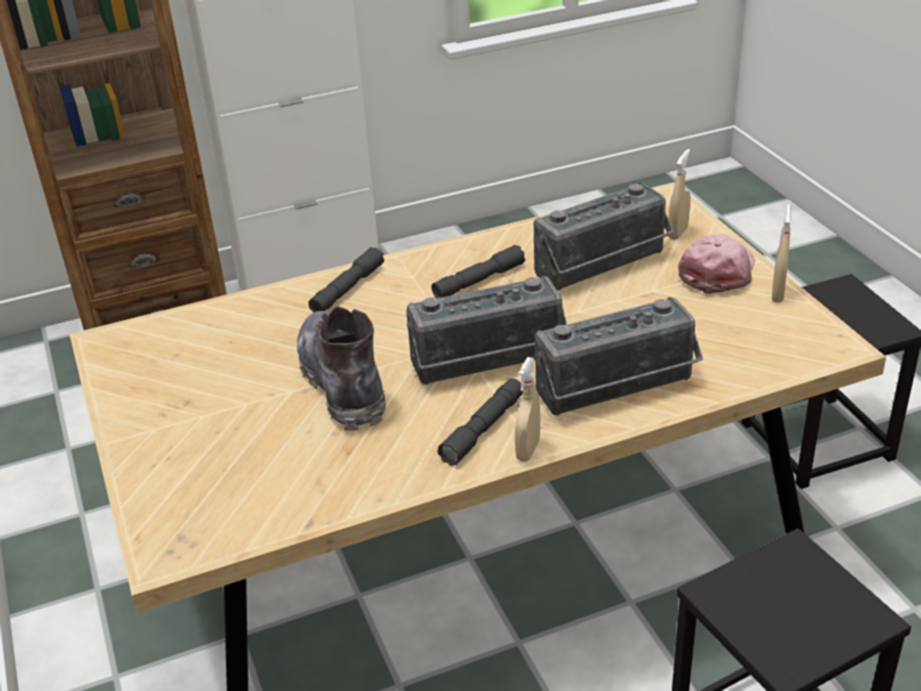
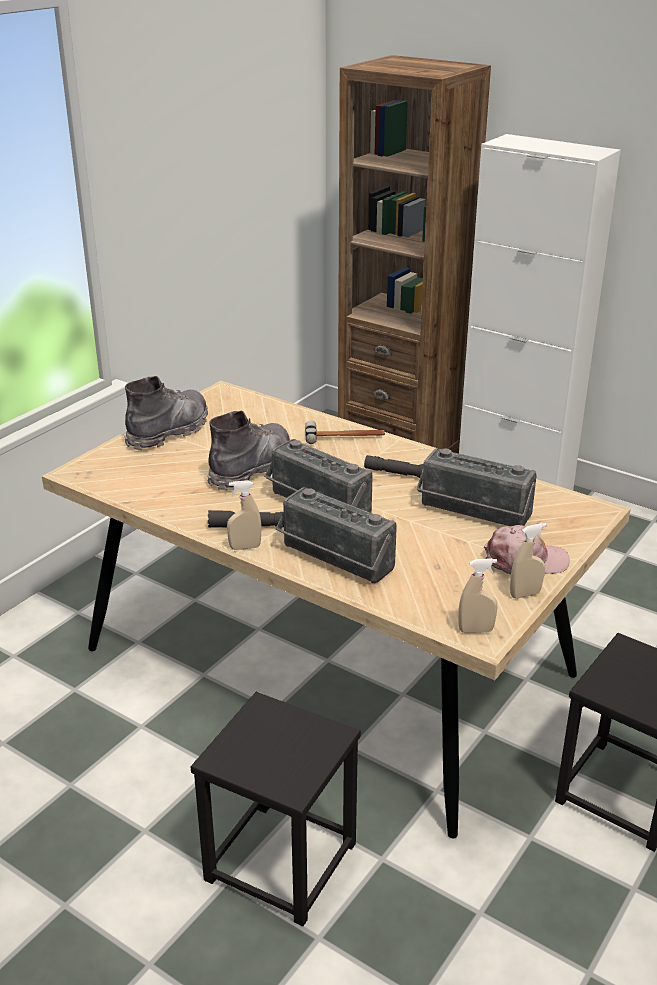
camera: 55 degrees right, 5 degrees down
(158, 423) = (169, 432): none -> grey boot
(347, 289) = (344, 437): grey flashlight -> hammer
(678, 233) = (557, 530): beige spray bottle -> beige spray bottle (476, 630)

